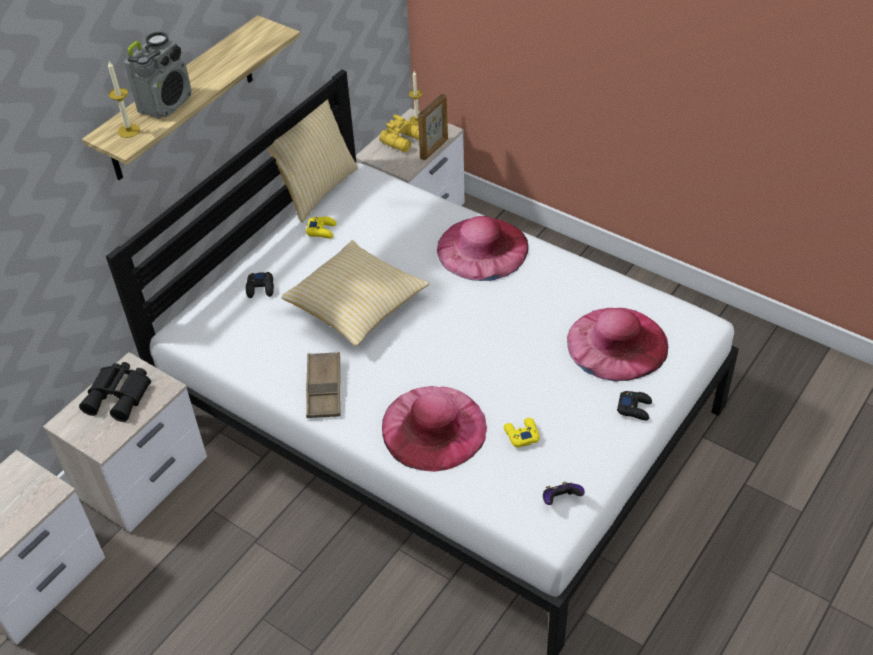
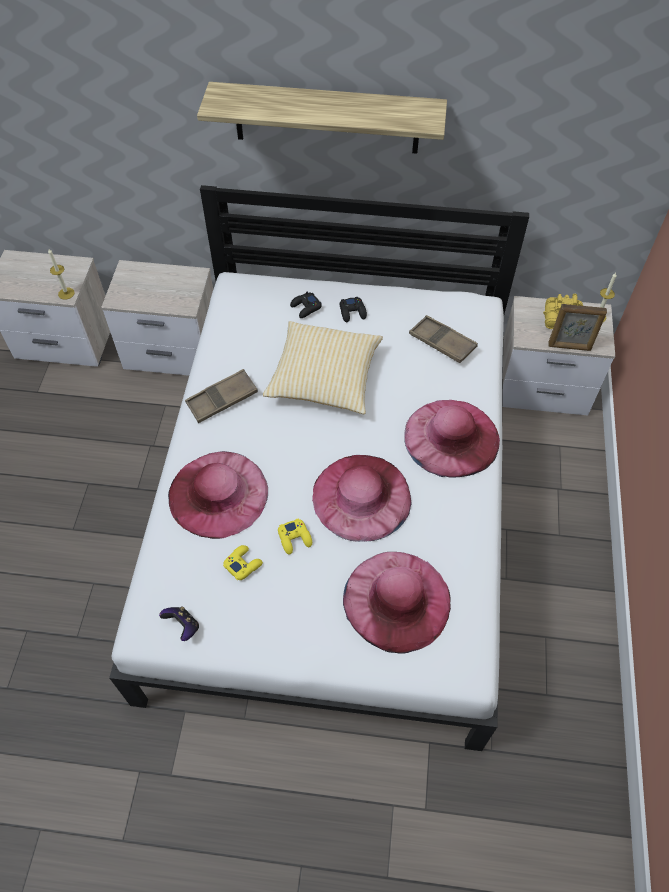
camera: 60 degrees right, 10 degrees up
(120, 395) = (166, 285): black binoculars -> none
(129, 130) = (233, 100): candle -> candle (66, 293)
(166, 104) = (281, 104): radio -> none
(316, 189) = (443, 288): pillow -> none
(322, 230) = (396, 314): yellow game controller -> yellow game controller (295, 538)
(379, 213) = (442, 342): none -> brown tray
(504, 327) = (361, 497): none -> pink hat
(634, 408) = (320, 648): black game controller -> black game controller (352, 312)

